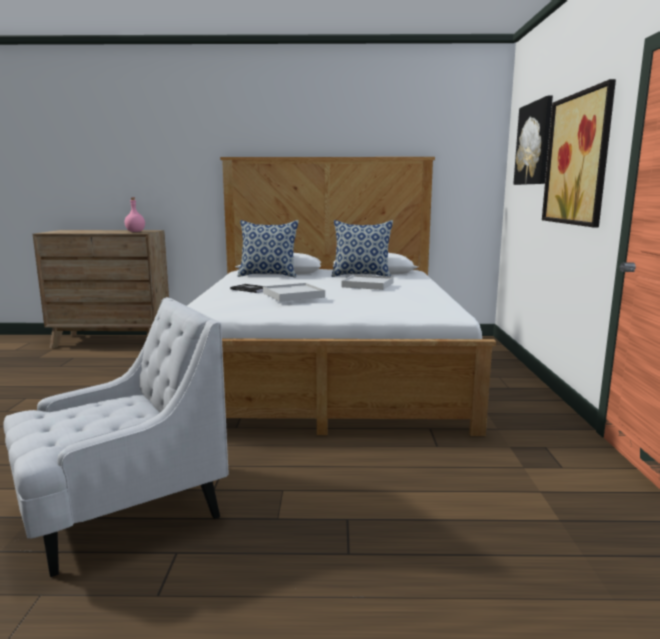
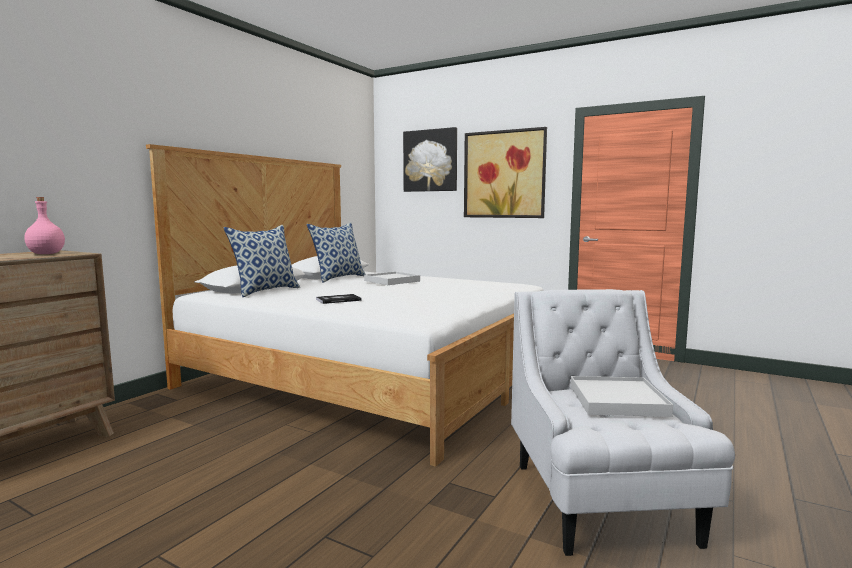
camera: 60 degrees left, 5 degrees down
(293, 295) = (408, 294): white tray -> white tray (617, 400)

